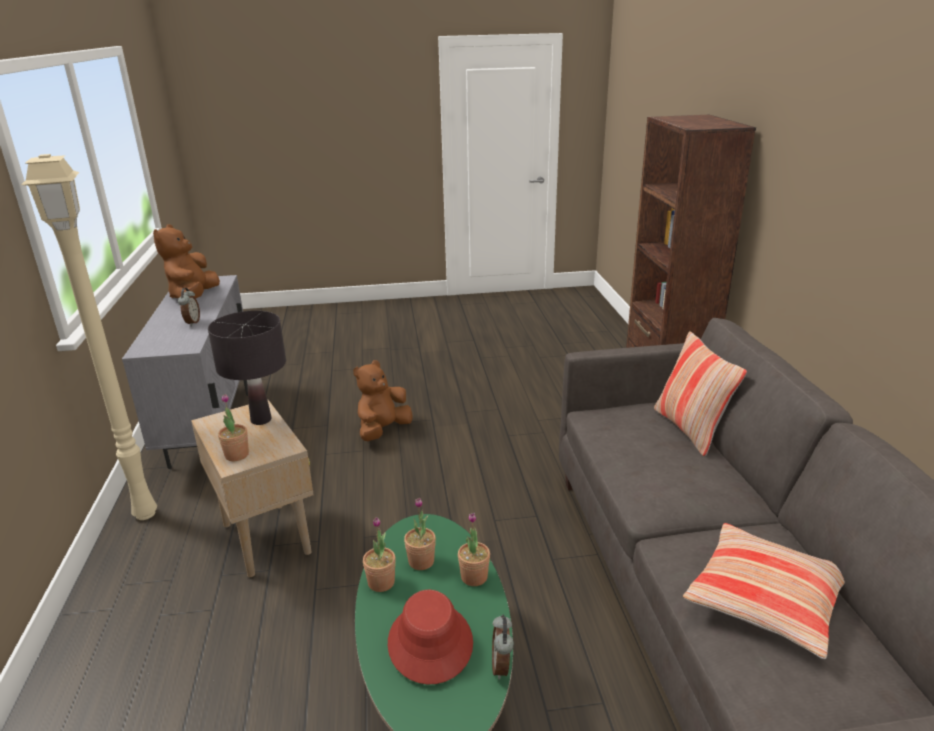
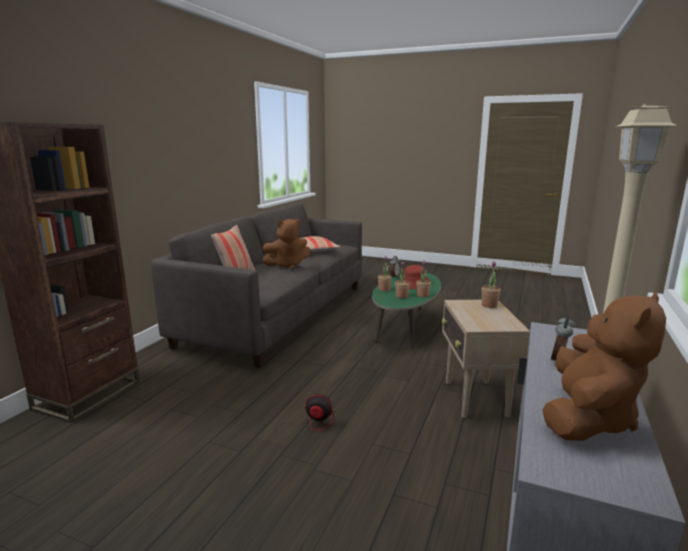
camera: 150 degrees left, 10 degrees down
(261, 420) = (473, 319): black table lamp -> none
(383, 430) = (338, 460): brown plush toy -> brown plush toy (287, 265)
(432, 442) = (306, 429): none -> fan

